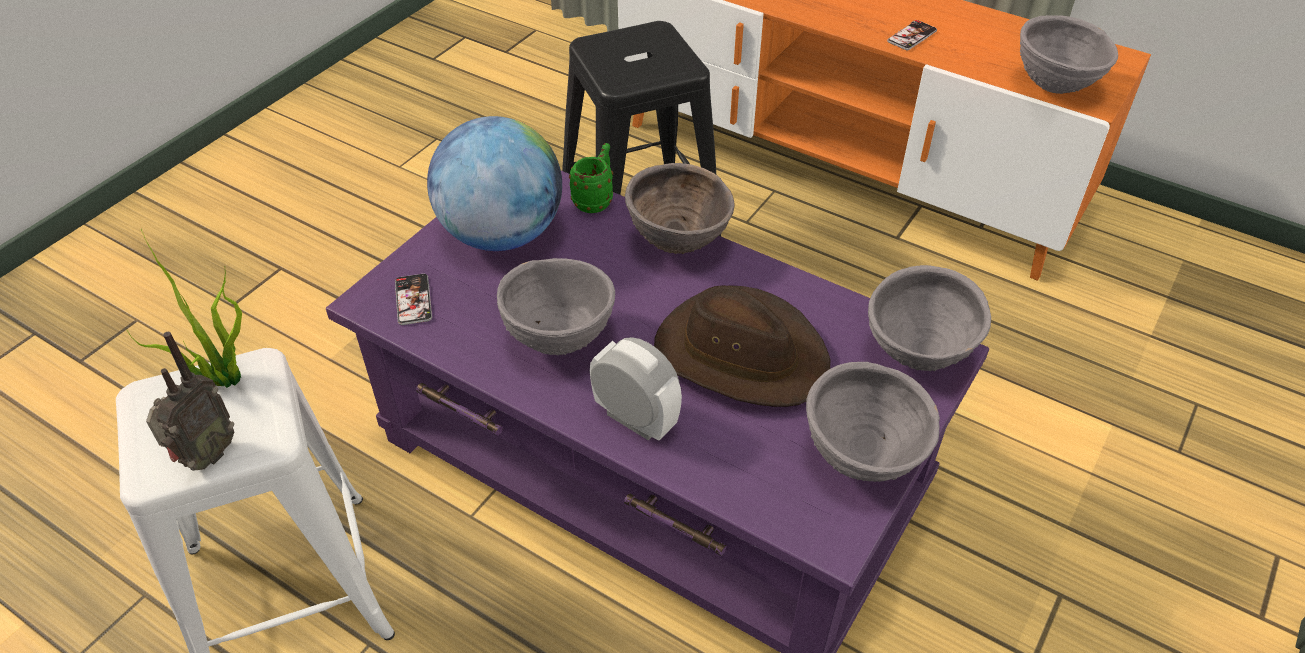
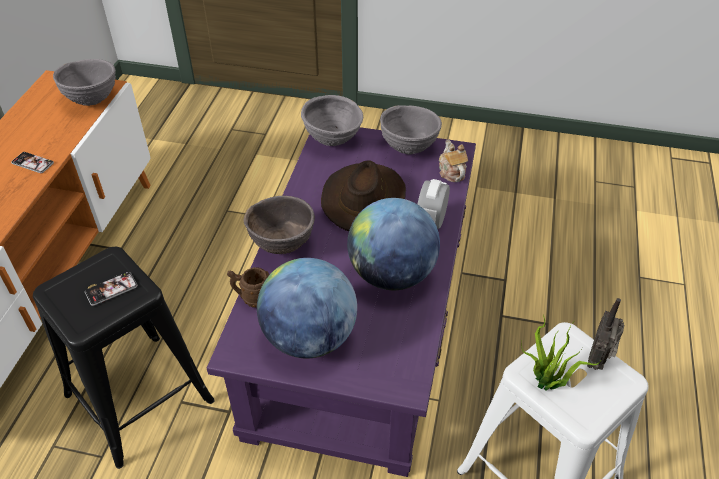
camera: 110 degrees left, 0 degrees up
(205, 457) = (598, 360): radio -> radio turned 75 degrees counterclockwise
(413, 300) = (395, 361): phone -> phone (111, 289)
(559, 340) = (391, 274): grey bowl -> globe
(596, 199) = (252, 298): green mug -> brown mug
(768, 503) = (451, 172): none -> teapot

